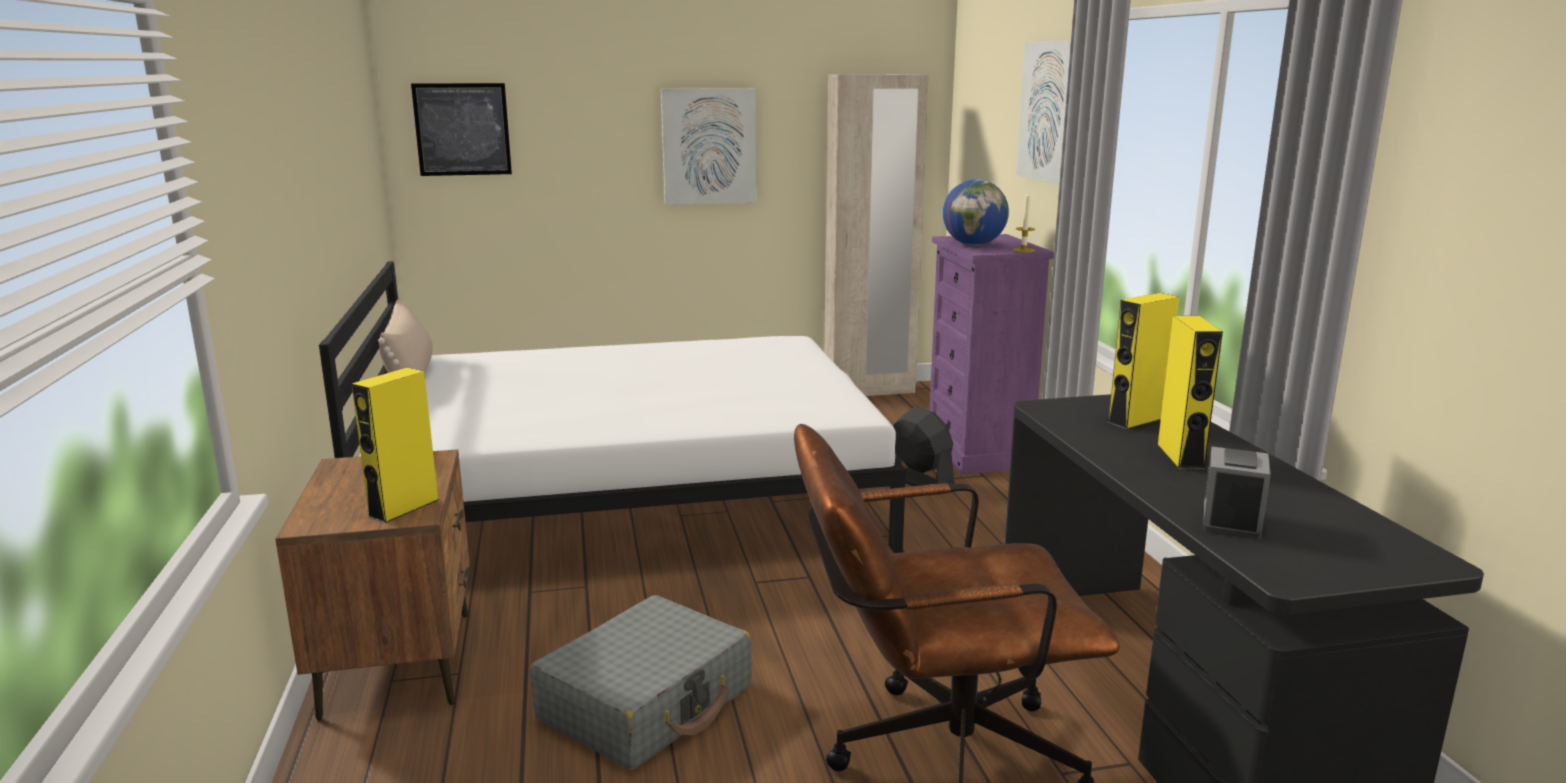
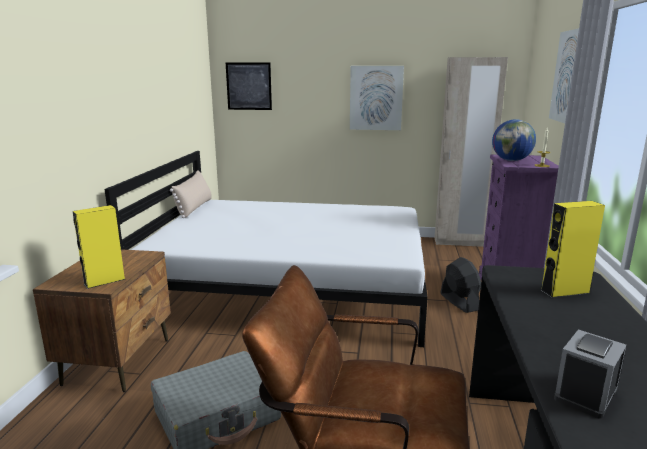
camera: 20 degrees right, 0 degrees up
(1180, 456) = (580, 326): yellow speaker -> none

